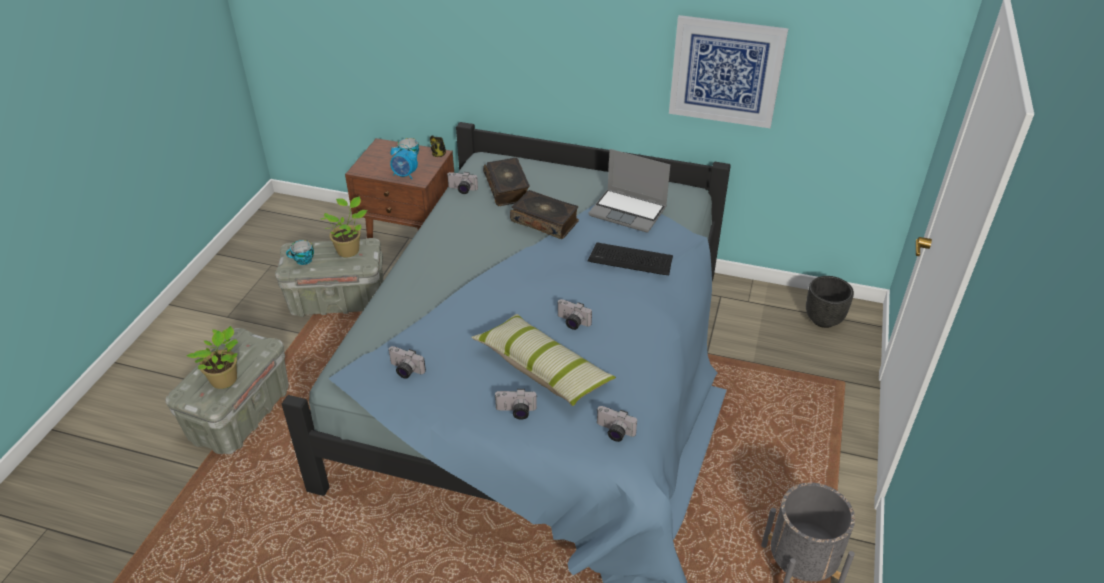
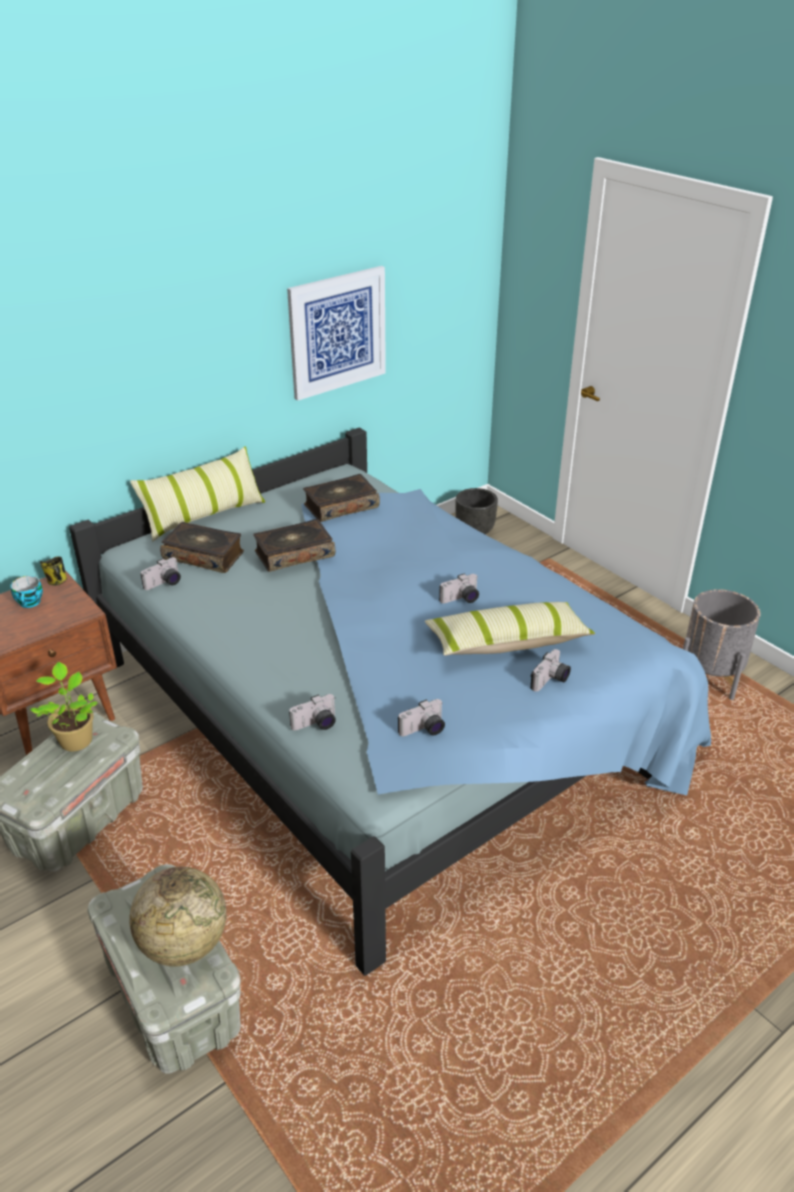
camera: 55 degrees left, 5 degrees down
(226, 380) = (184, 944): potted plant -> globe
(303, 260) = (41, 787): cup -> none
(405, 175) = (60, 618): alarm clock -> none
(554, 164) = (204, 515): none -> pillow
(613, 432) = (623, 637): camera -> camera (316, 725)
(629, 211) = (340, 506): laptop -> book
(630, 260) = (409, 534): keyboard -> none

